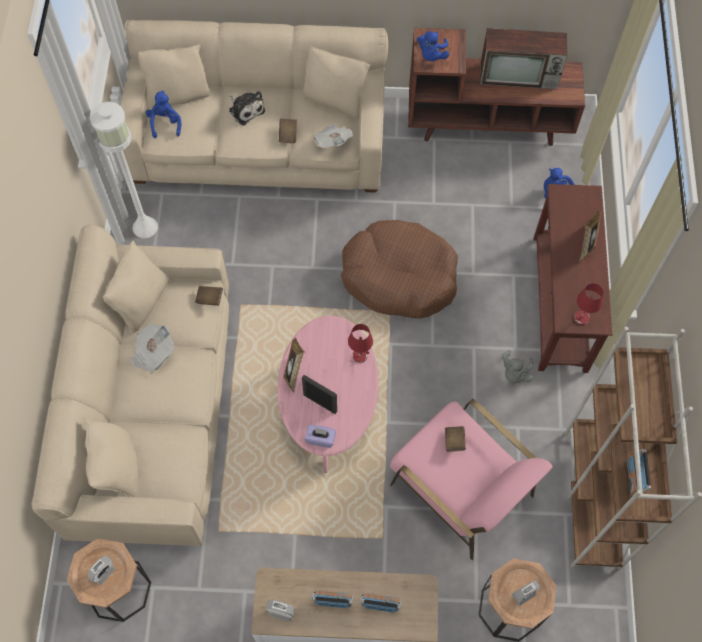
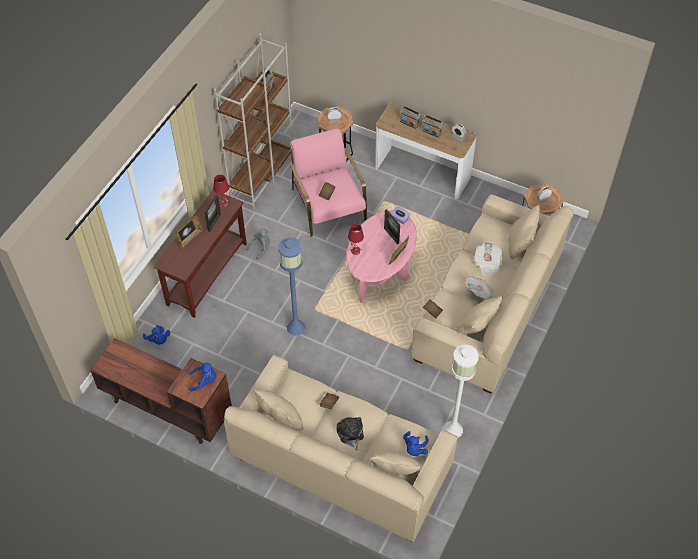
camera: 155 degrees left, 10 degrees down
(332, 142) = (301, 383): newspaper -> newspaper (487, 264)
(399, 276) = (295, 327): brown dog bed -> blue floor lamp
(431, 55) = (204, 380): blue plush toy -> blue plush toy turned 45 degrees clockwise
(520, 75) = (140, 377): television -> none
(571, 281) = (214, 222): none -> picture frame

